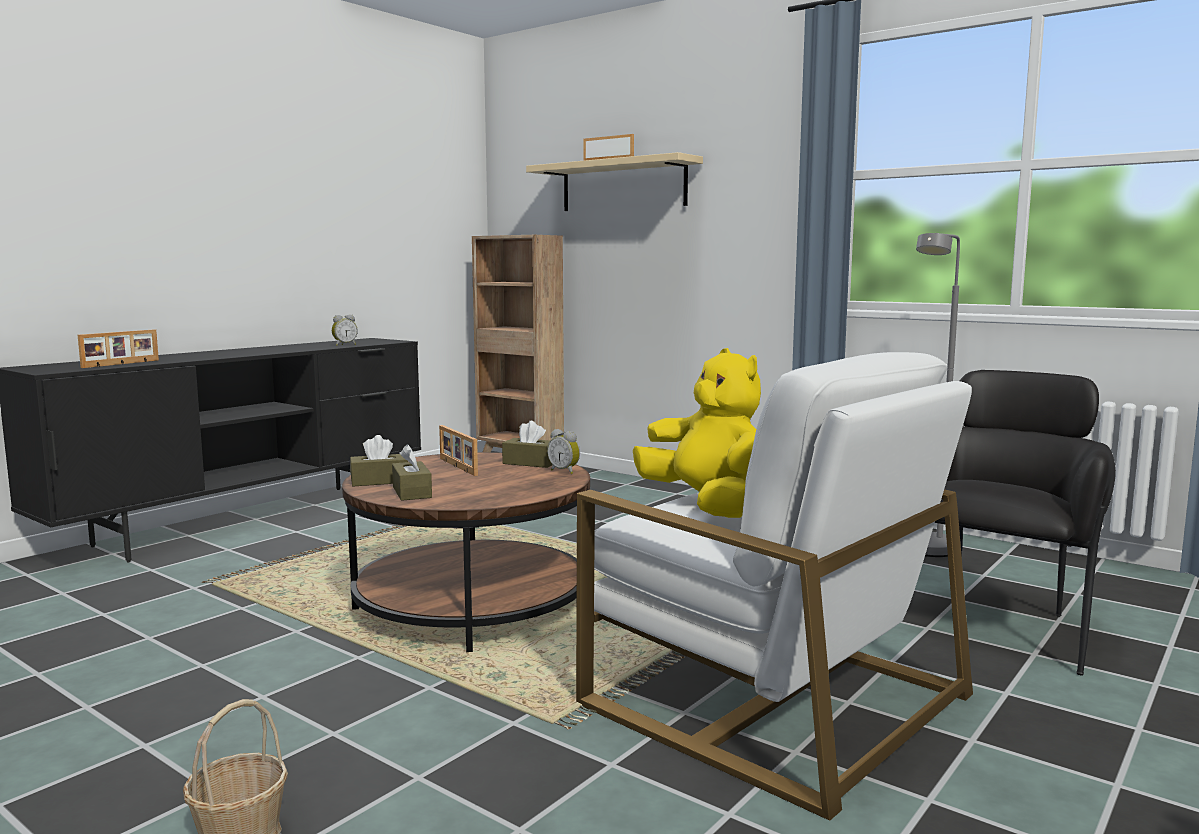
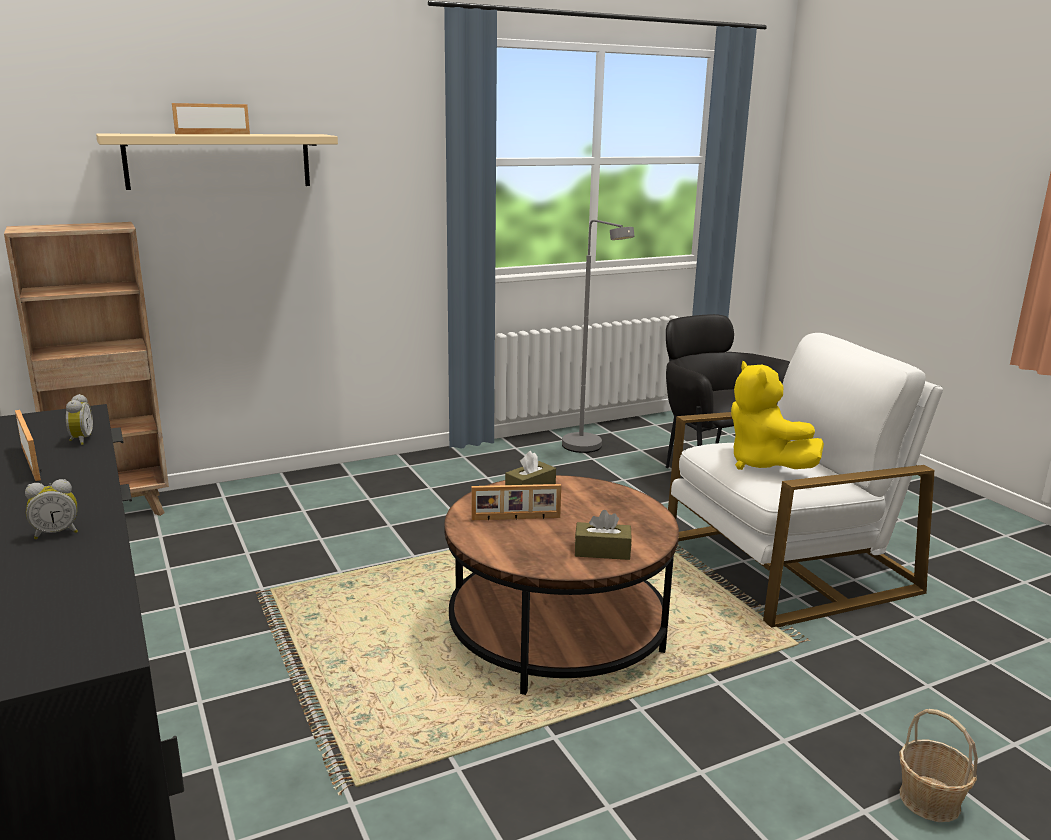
camera: 65 degrees left, 10 degrees up
(121, 364) = (88, 592): picture frame -> picture frame (32, 462)
(379, 481) = (544, 559): brown tissue box -> none
(565, 471) = (575, 483): alarm clock -> alarm clock (56, 533)
(706, 505) = (763, 464): yellow plush toy -> yellow plush toy turned 105 degrees counterclockwise

